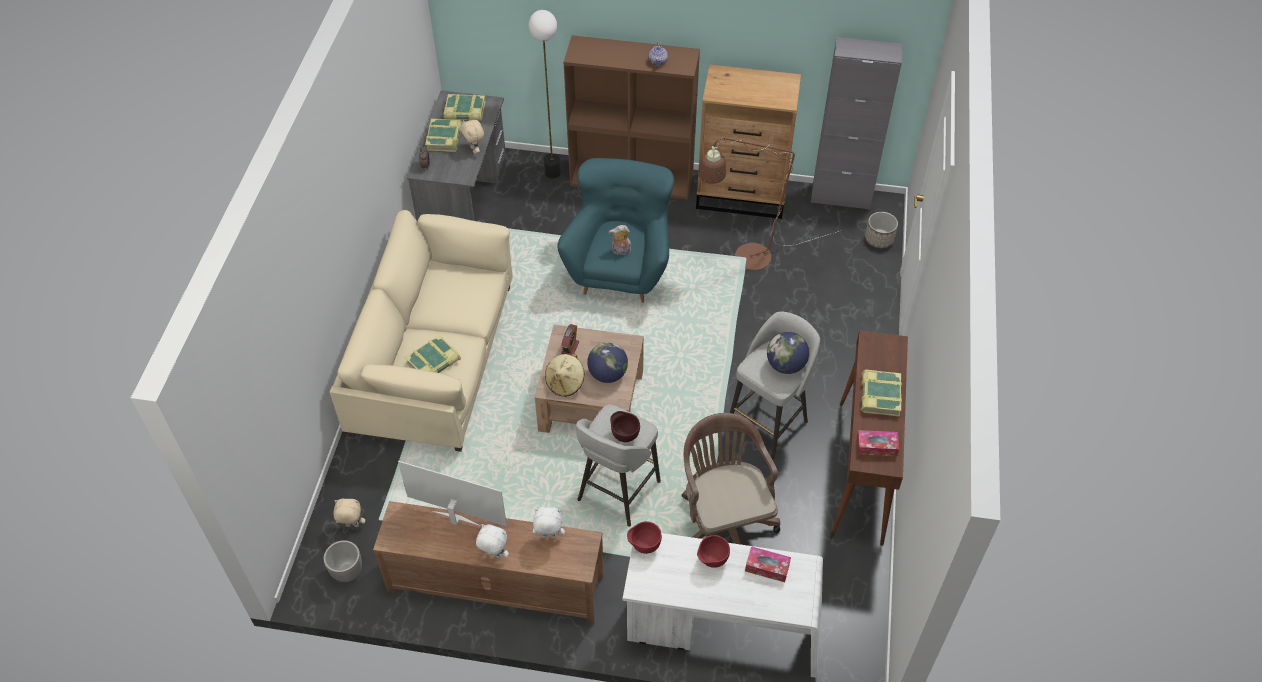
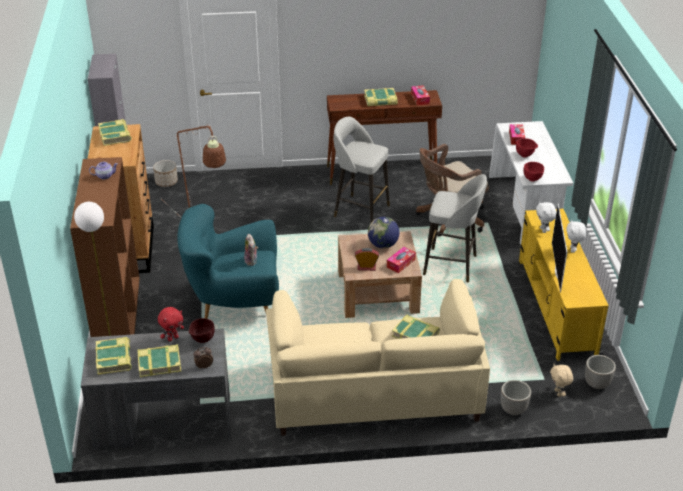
camera: 105 degrees left, 15 degrees down
(349, 472) = (513, 410): none -> planter
(475, 150) = (173, 338): beige plush toy -> red plush toy
(495, 583) = (556, 307): brown tv stand -> yellow tv stand
(565, 383) = (401, 263): beige hat -> tissue box
(624, 435) = (455, 199): brown bowl -> brown bowl (202, 340)
(773, 89) = (115, 135): none -> book
(786, 365) = (361, 146): globe -> none

